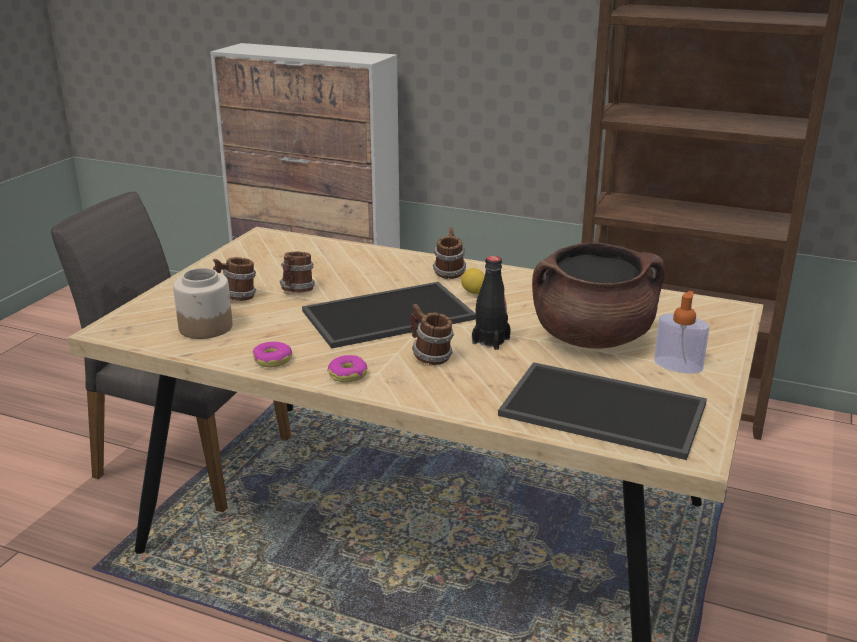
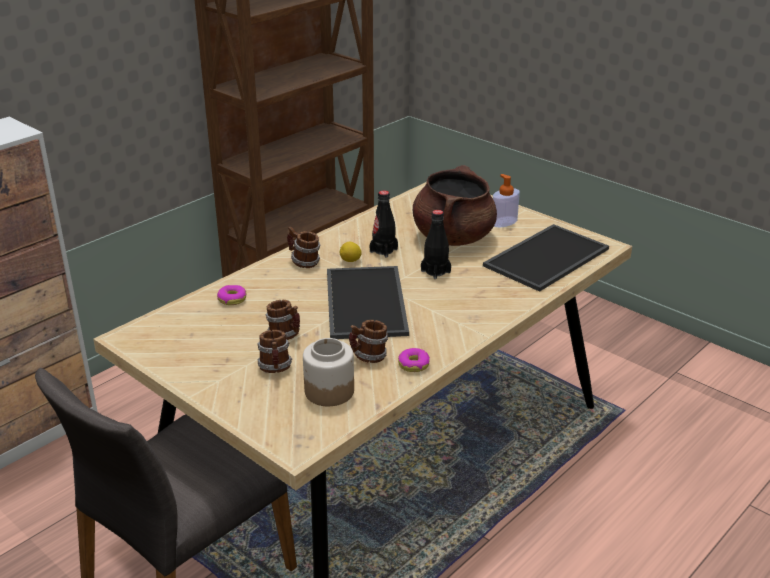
camera: 70 degrees left, 5 degrees up
(347, 374) = (456, 335): donut -> donut (232, 299)
(430, 357) = (446, 298): mug -> mug (368, 357)
(515, 305) = (383, 250): none -> black bottle

